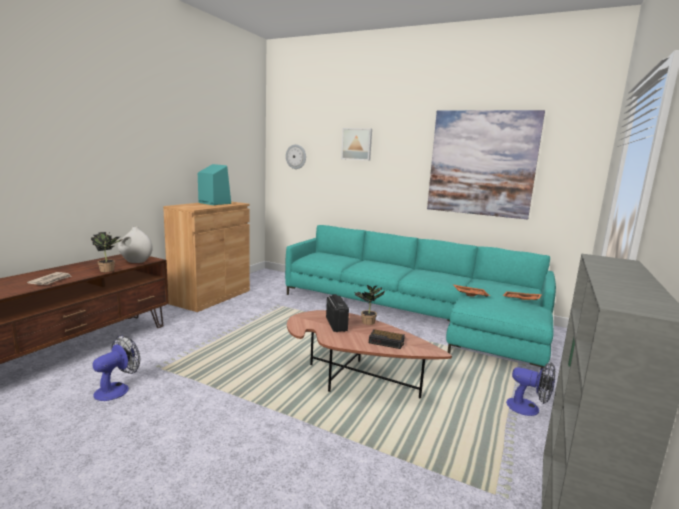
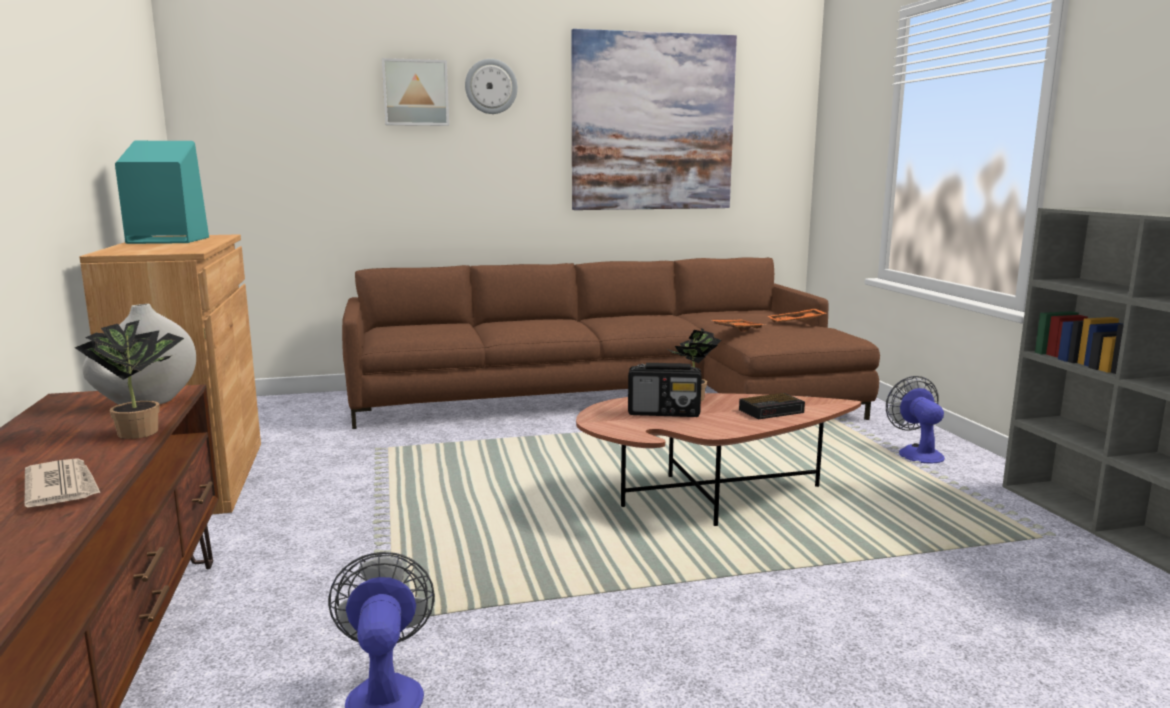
camera: 40 degrees left, 0 degrees up
(296, 156) = (262, 124): wall clock -> wall clock (491, 86)
(336, 324) = (664, 413): radio -> radio turned 150 degrees clockwise
(418, 315) = (617, 397): turquoise sofa -> brown sofa
(529, 409) = (916, 452): fan -> fan turned 90 degrees counterclockwise

